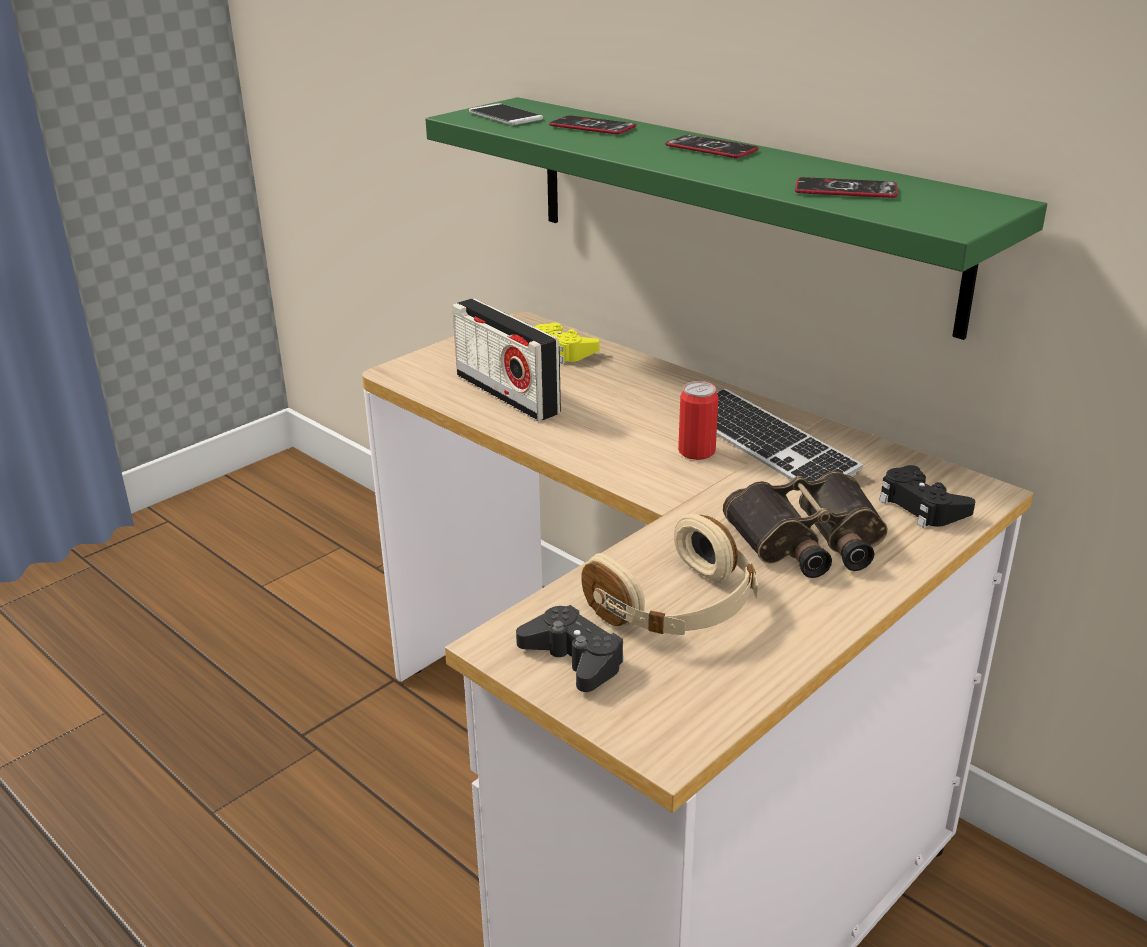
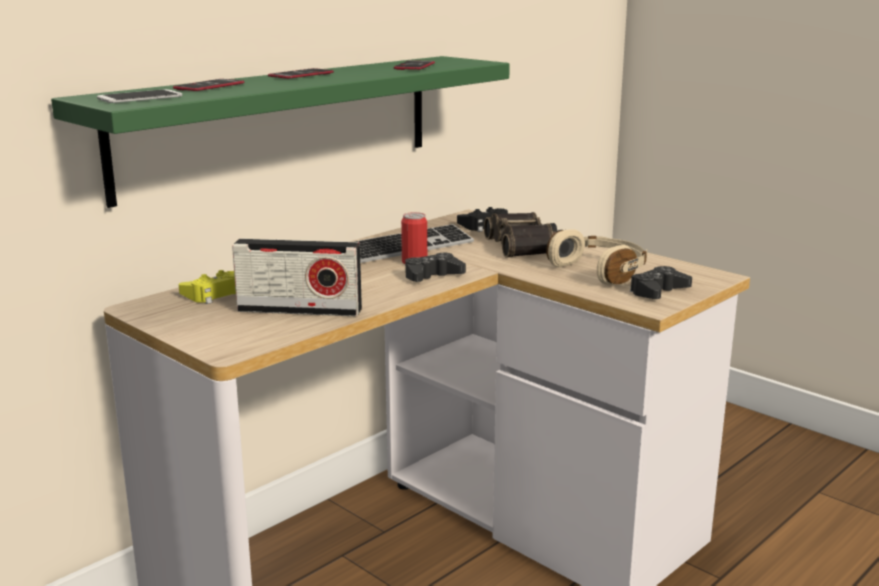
camera: 90 degrees left, 10 degrees down
(507, 394) = (299, 310): radio -> radio turned 45 degrees clockwise
(637, 465) = (432, 276): none -> black game controller

